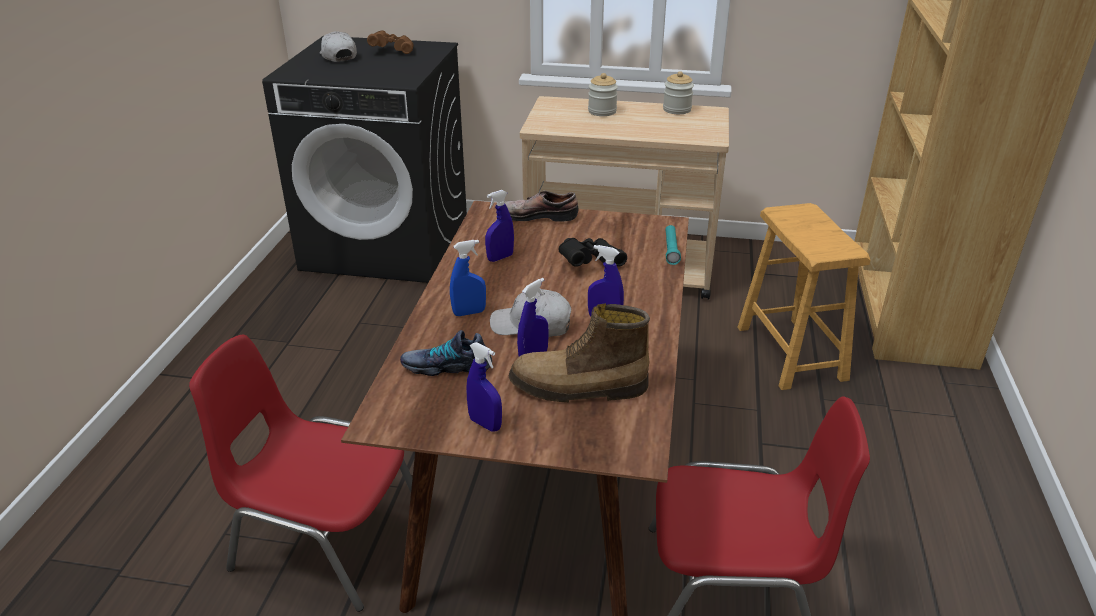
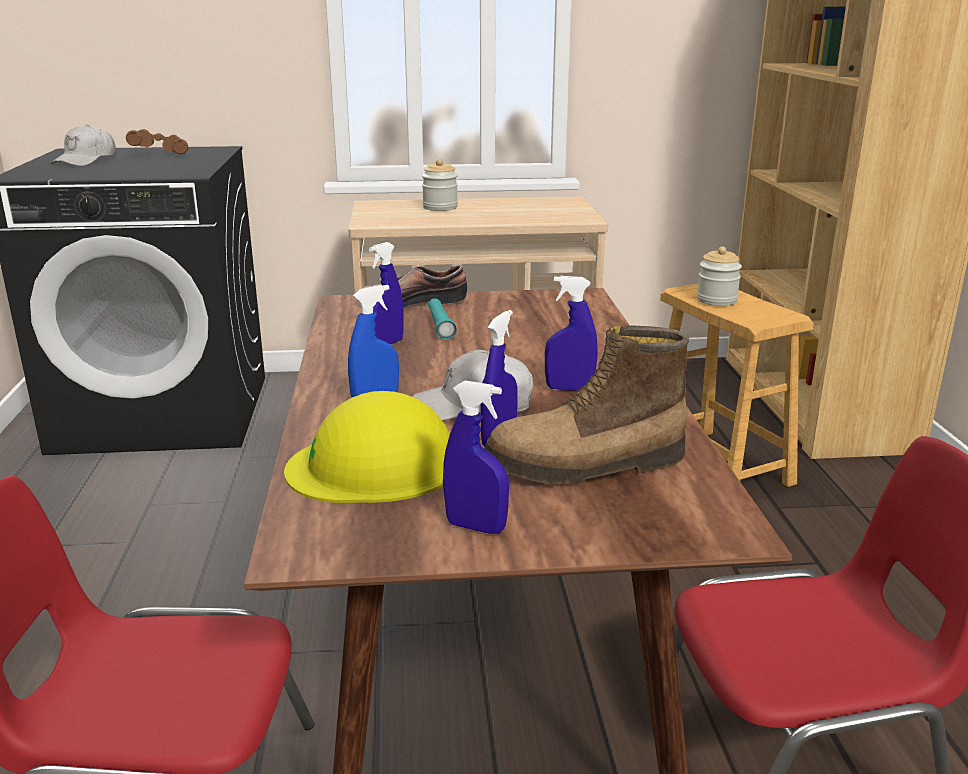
camera: 15 degrees left, 10 degrees down
(338, 56) = (86, 161): white cap -> white cap turned 120 degrees counterclockwise
(447, 366) = (375, 466): shoe -> yellow hard hat
(589, 263) = (510, 338): black binoculars -> none
(671, 250) = (605, 316): turquoise flashlight -> turquoise flashlight (440, 326)
(677, 109) = (526, 201): jar -> jar (716, 300)

